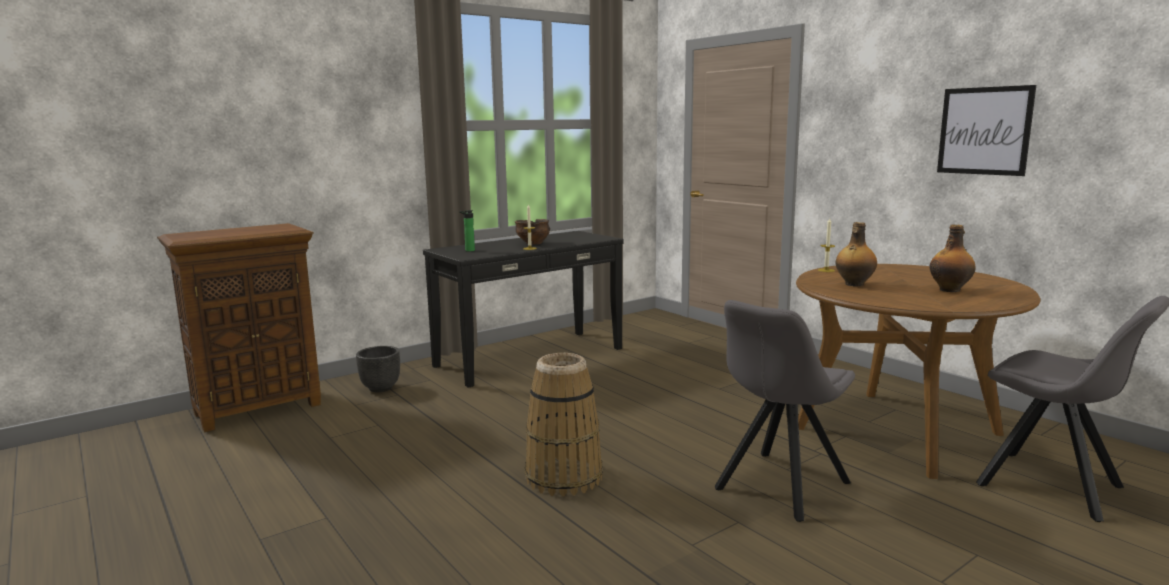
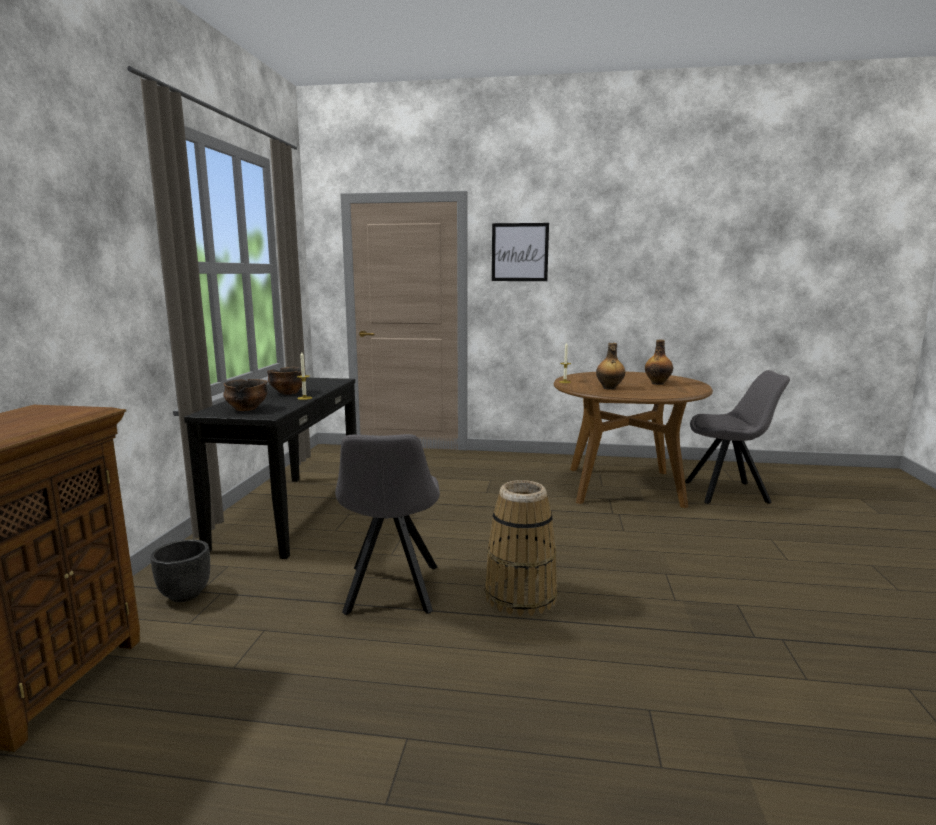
camera: 45 degrees left, 0 degrees up
(468, 250) = (246, 409): bottle -> bowl
(780, 485) = (640, 542): grey chair -> grey chair (391, 589)
(984, 131) = (615, 278): picture -> picture (520, 252)

